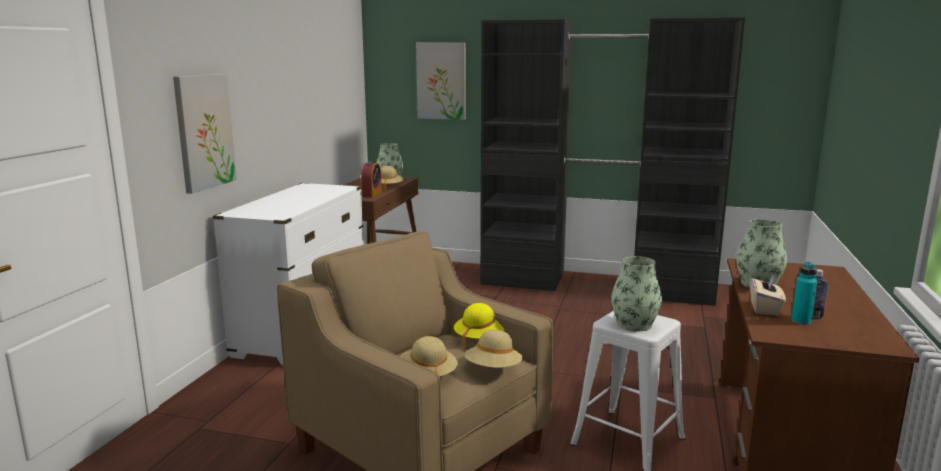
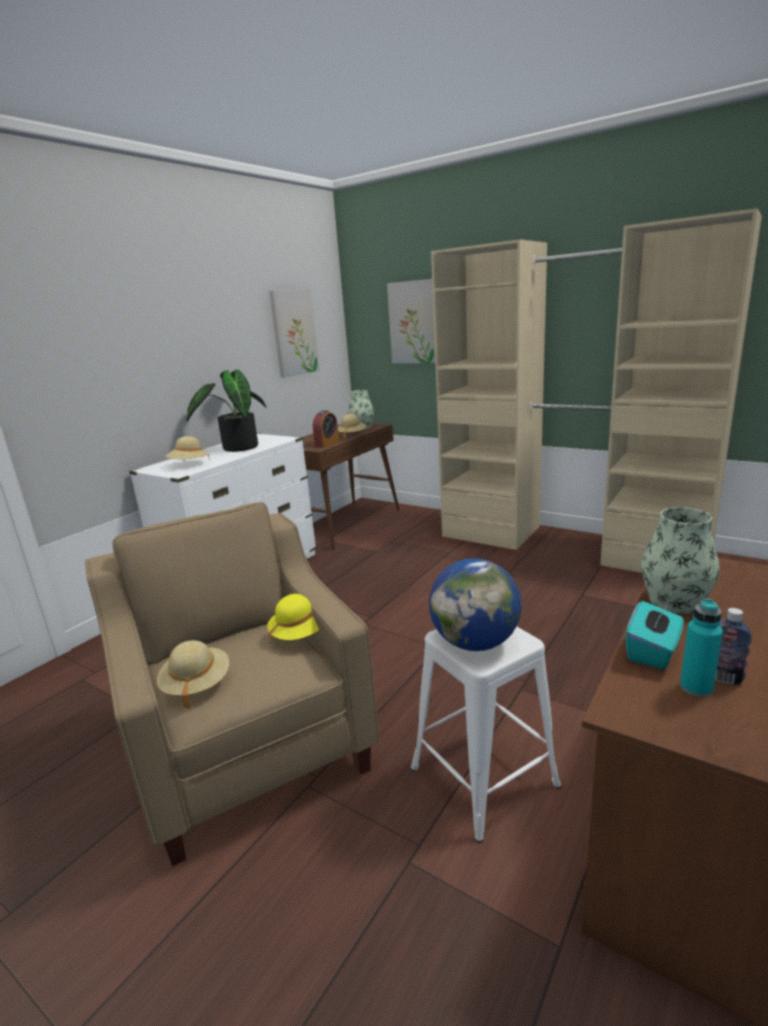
camera: 20 degrees right, 5 degrees up
(204, 131) = (112, 389): picture -> picture (293, 333)
(303, 195) = (236, 448): none -> potted plant
(493, 369) = (275, 685): beige hat -> beige hat (189, 464)
(596, 284) = (568, 544): black wardrobe -> beige wardrobe
(634, 324) = (475, 643): vase -> globe
(765, 308) = (652, 652): beige tissue box -> turquoise tissue box

